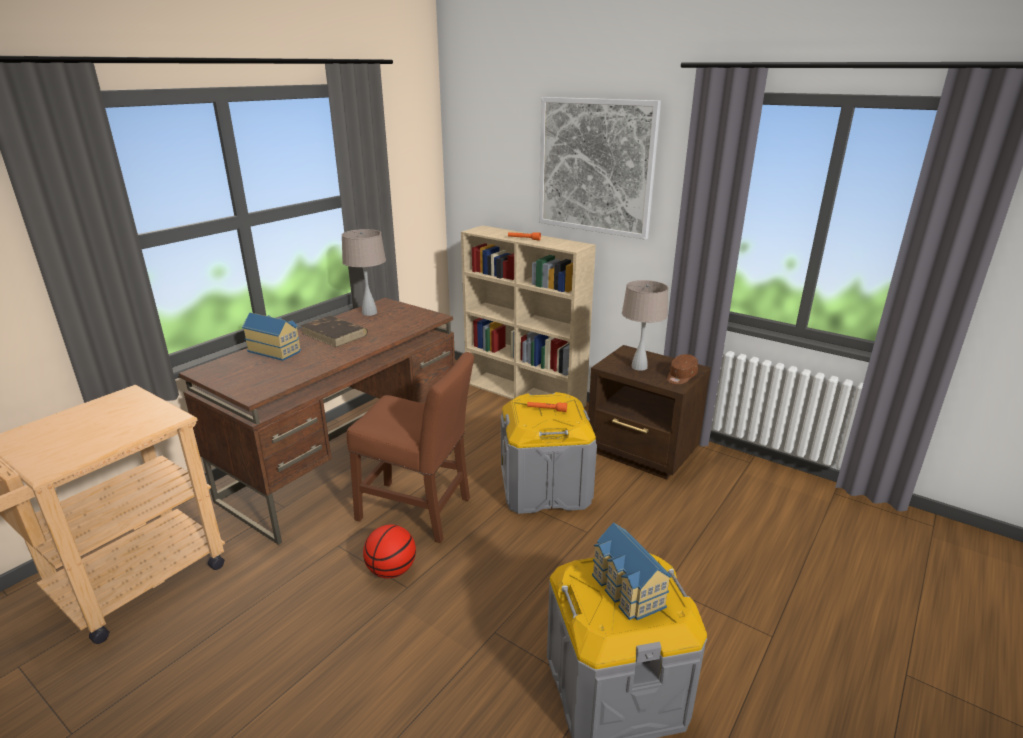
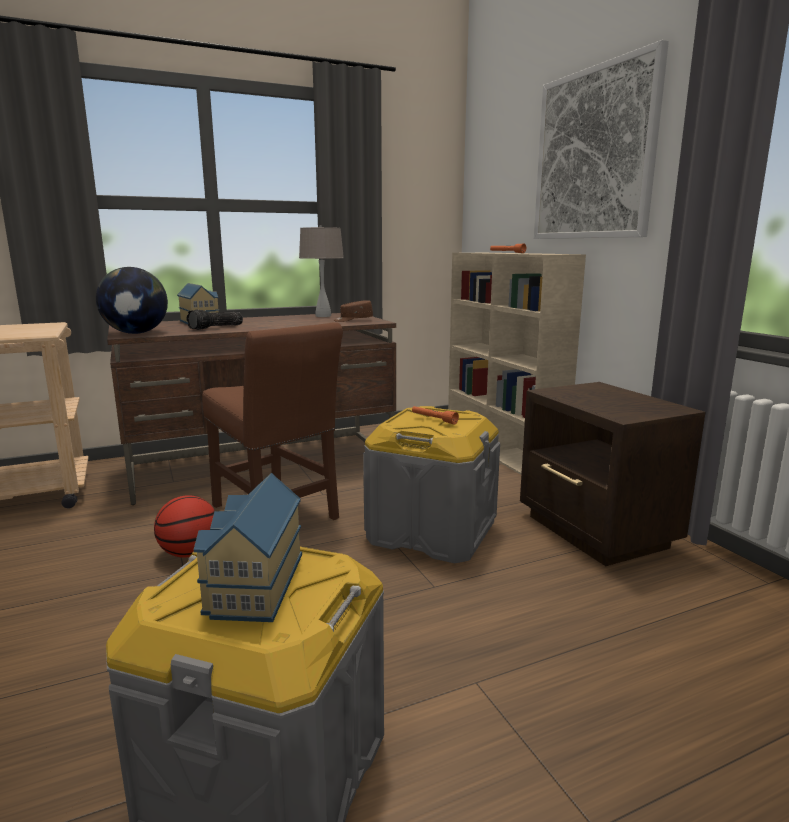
camera: 30 degrees right, 10 degrees down
(255, 388) = (136, 333): none -> globe
(313, 359) = (216, 327): none -> flashlight
(335, 334) = (266, 321): brown book -> none
(639, 367) = (592, 397): beige table lamp -> none
(680, 377) = (642, 412): brown cap -> brown cap (353, 320)

